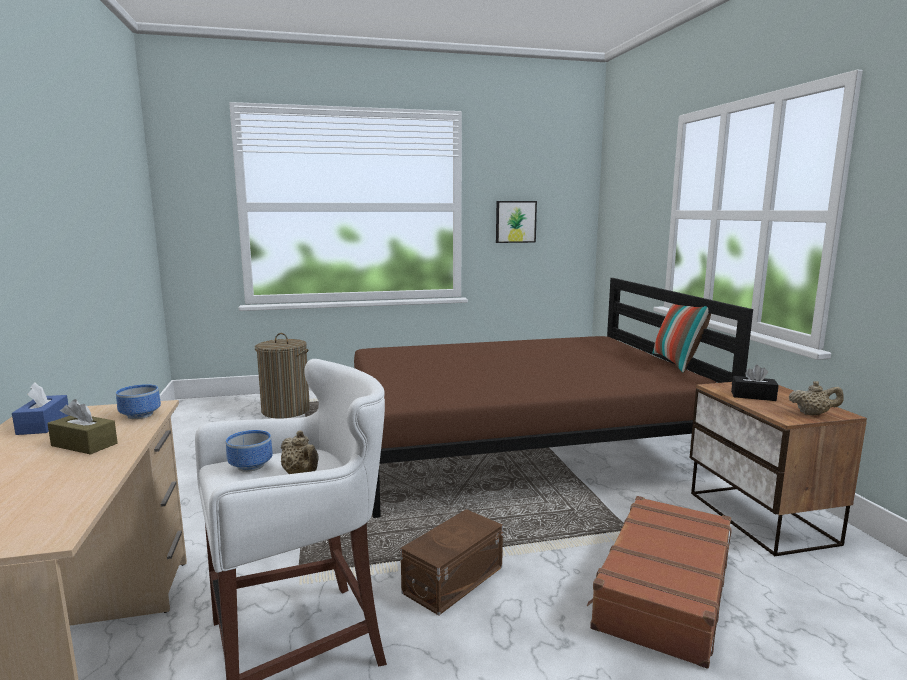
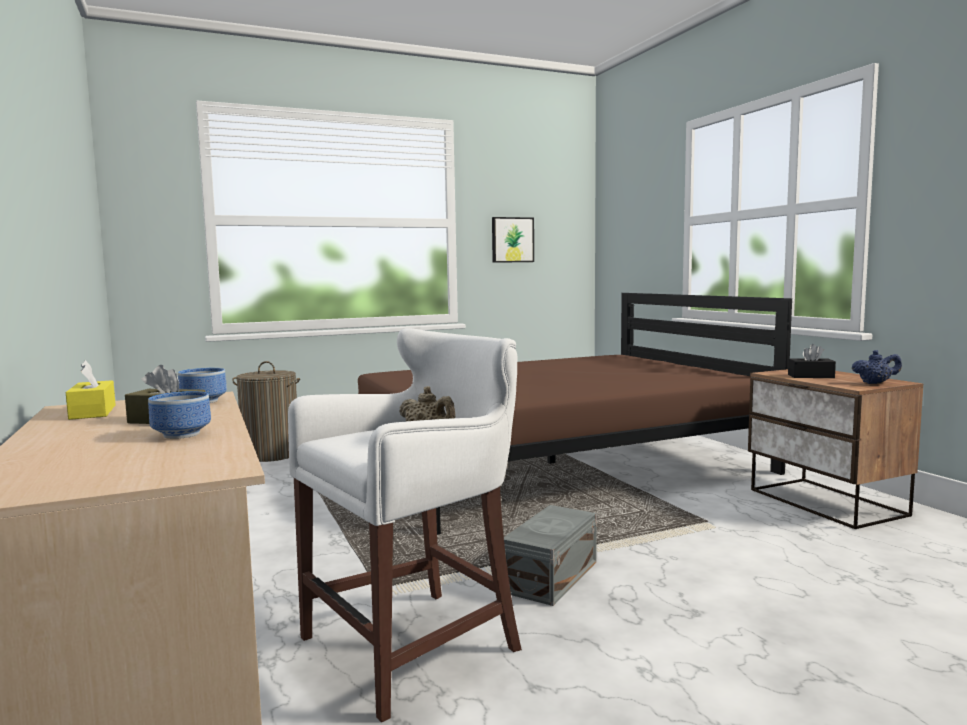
camera: 10 degrees left, 5 degrees down
(43, 424) = (93, 412): blue tissue box -> yellow tissue box
(250, 465) = (361, 435): bowl -> bowl (180, 434)
(451, 580) = (549, 577): brown storage box -> grey storage box
(662, 590) = (766, 564): brown suitcase -> none
(677, 363) = (711, 367): pillow -> none
(813, 414) = (875, 383): beige teapot -> blue teapot

